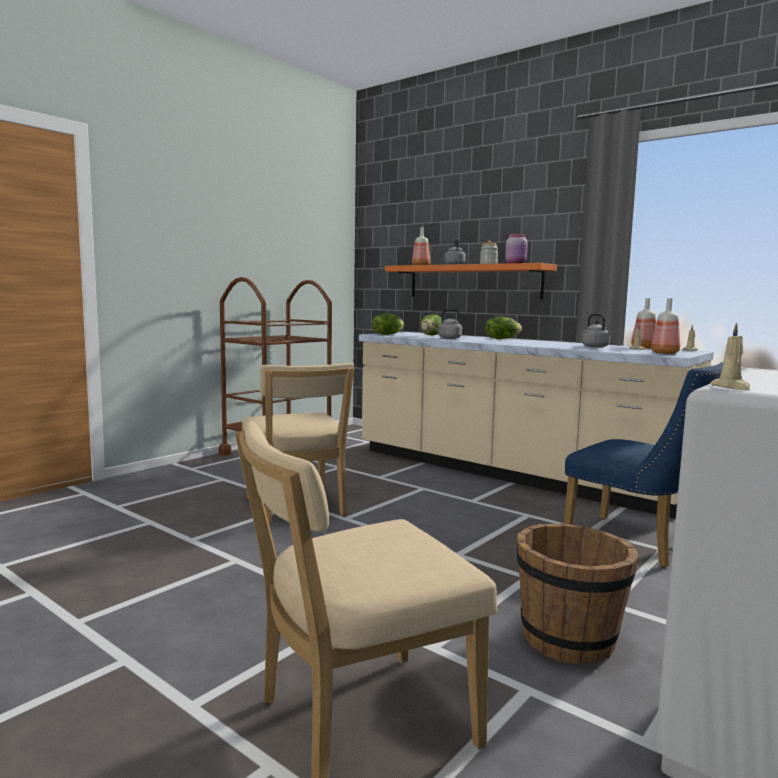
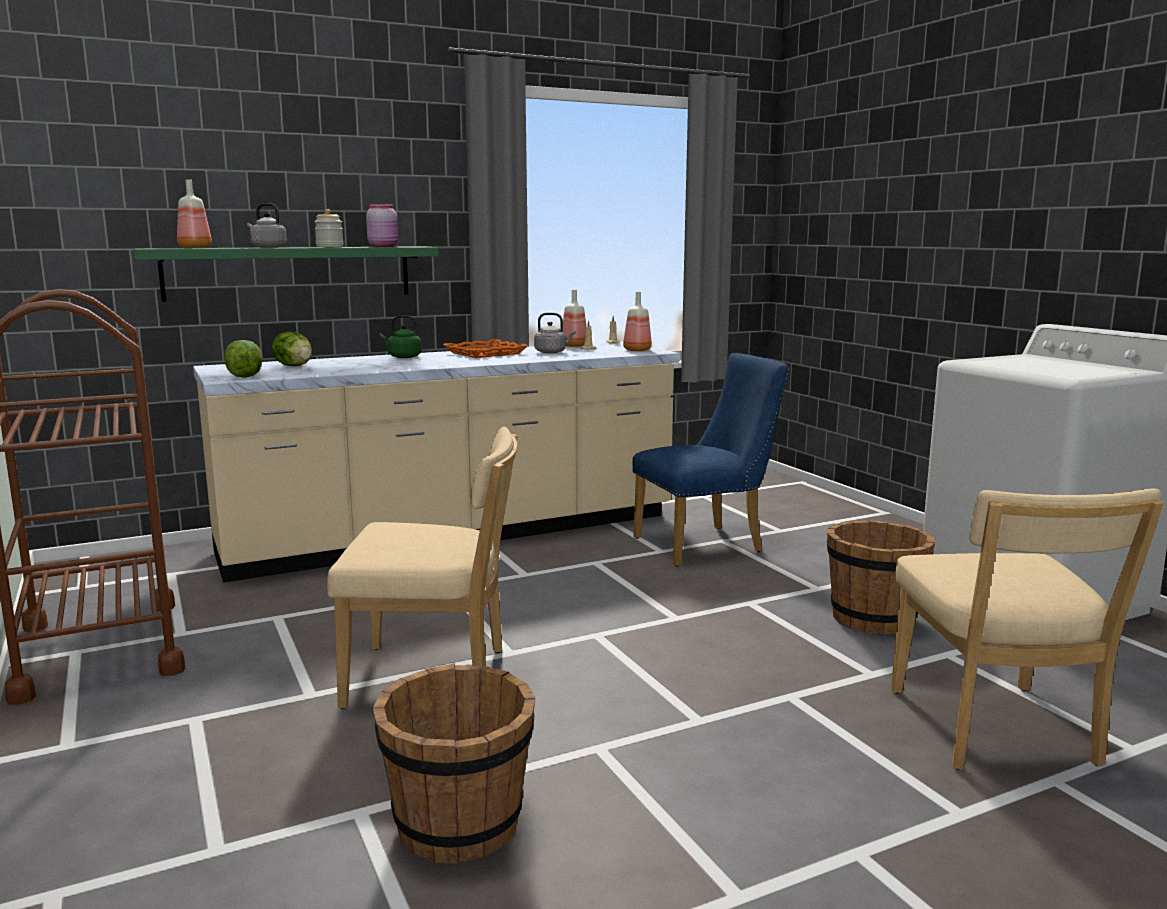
camera: 65 degrees left, 5 degrees up
(142, 543) = (459, 826): none -> brown bucket
(448, 338) = (362, 367): grey kettle -> none
(473, 282) = (289, 272): orange shelf -> green shelf
(501, 339) = (402, 357): lettuce -> green kettle
(554, 343) = (485, 353): none -> orange tray
(731, 387) = (1073, 377): beige candle -> none

